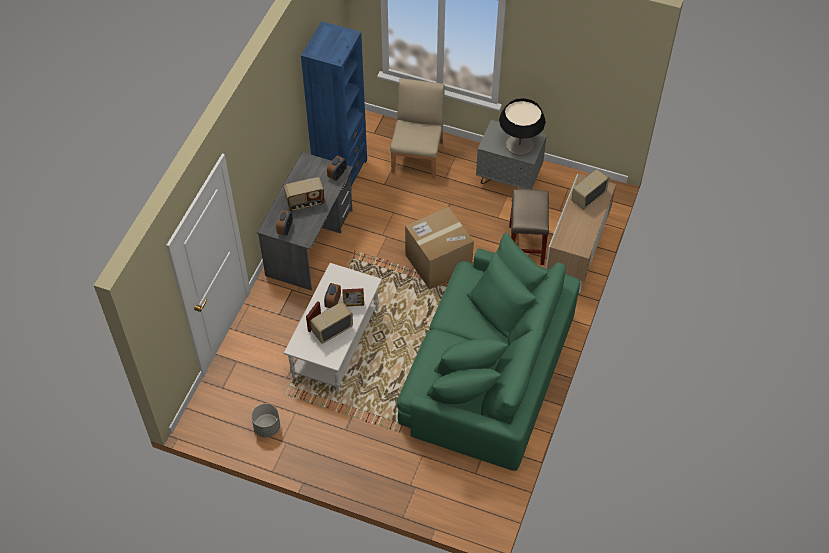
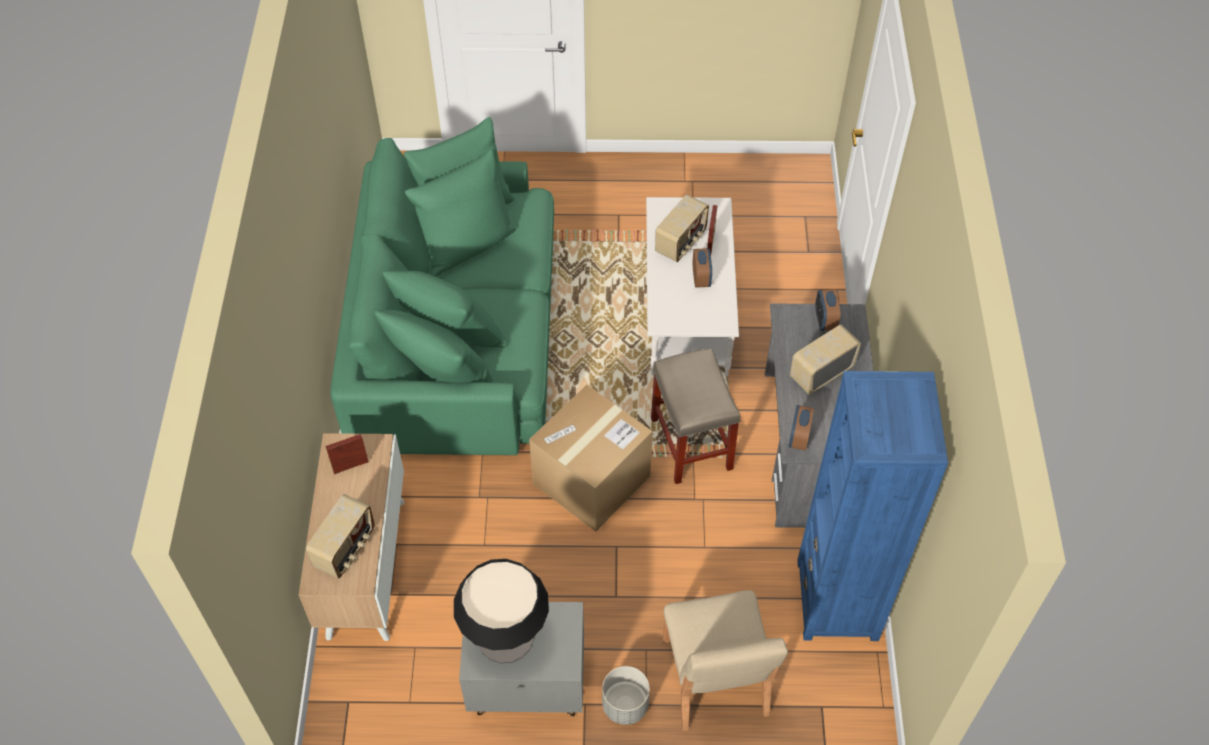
camera: 160 degrees right, 0 degrees up
(267, 427) = (718, 189): grey planter -> grey planter (625, 705)
(353, 304) = (669, 284): picture frame -> picture frame (350, 466)
(526, 245) = (455, 556): beige stool -> beige stool (690, 442)

